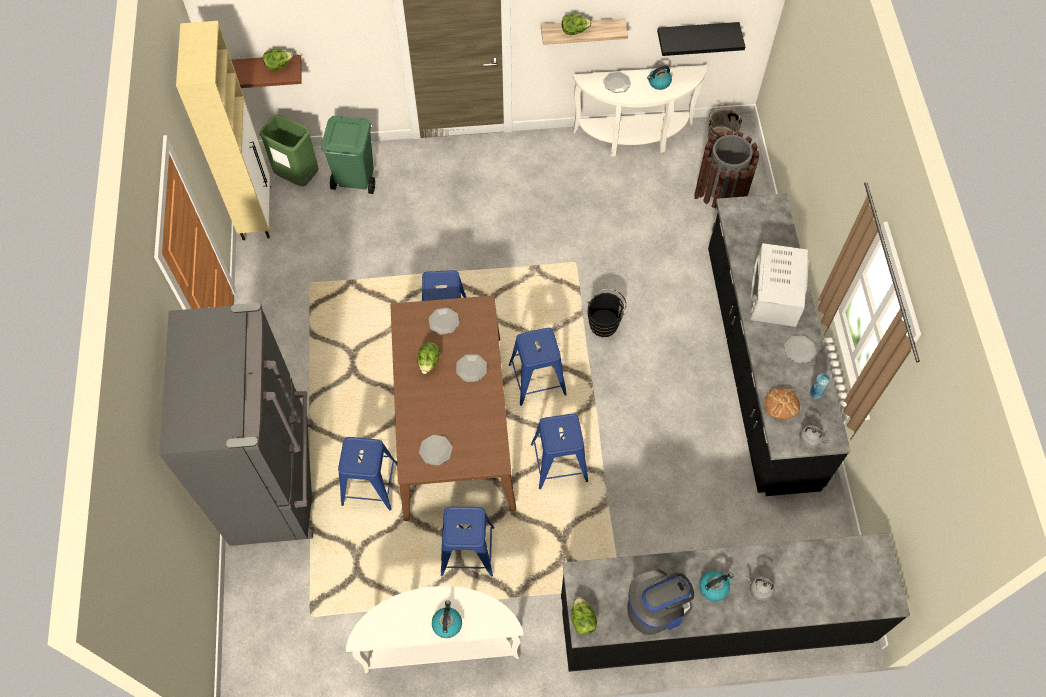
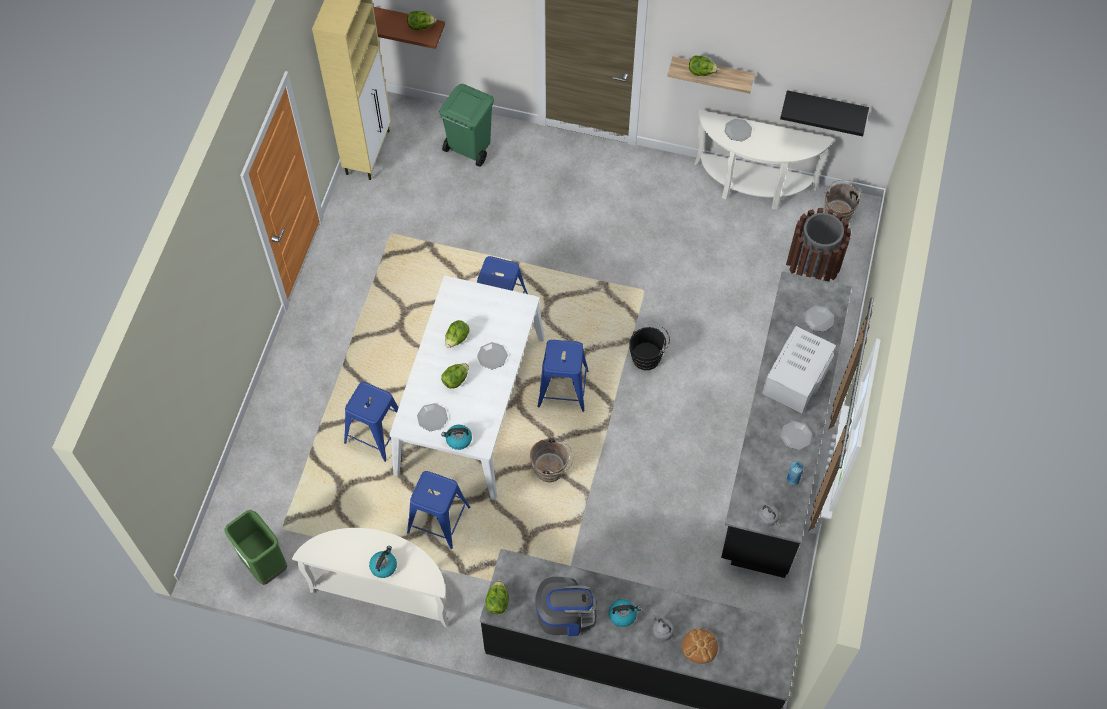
camera: 20 degrees right, 0 degrees up
(276, 481) = (295, 402): grey fridge -> none
(297, 176) = (417, 129): green trash can -> green trash can (264, 564)
(443, 321) = (484, 306): plate -> plate (819, 319)
(444, 404) = (455, 379): none -> lettuce
(453, 425) = (470, 404): brown dining table -> white dining table
(558, 462) = (551, 470): blue stool -> brown bucket
(659, 82) = (778, 142): kettle -> kettle (458, 439)
(781, 404) = (756, 479): bread -> bread (699, 646)

